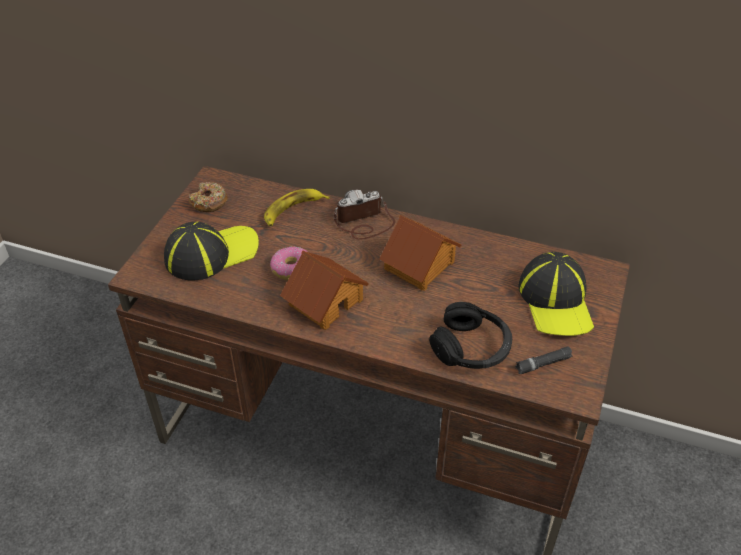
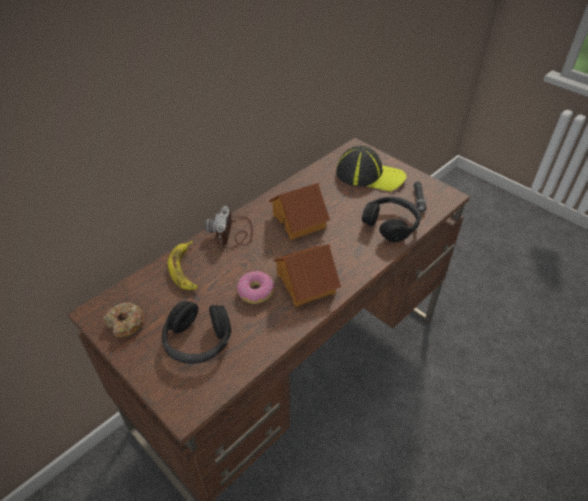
camera: 65 degrees left, 0 degrees up
(211, 253) = (198, 341): cap -> black headphones

